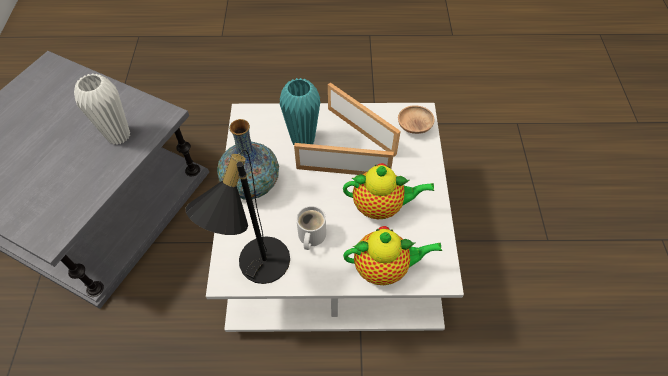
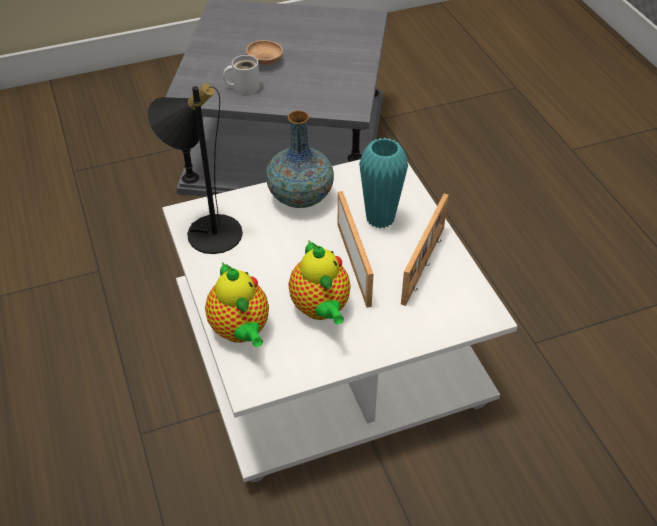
camera: 70 degrees right, 10 degrees down
(118, 136) = (311, 90): white vase -> none
(310, 236) = (256, 260): white mug -> white mug (244, 86)
(414, 126) = (461, 313): brown bowl -> brown bowl (265, 61)

